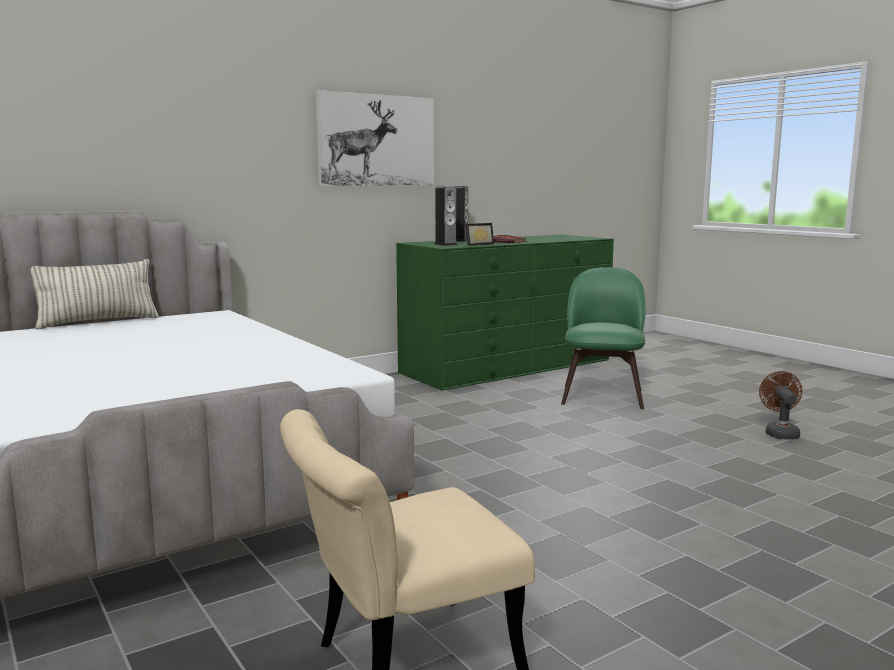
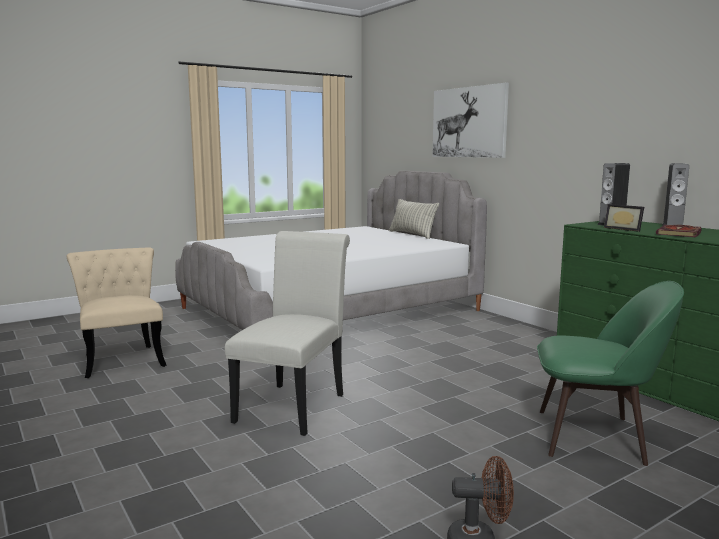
camera: 90 degrees right, 0 degrees up
(376, 140) = (611, 117): picture -> picture (469, 122)
(587, 491) = (294, 405): none -> white chair

